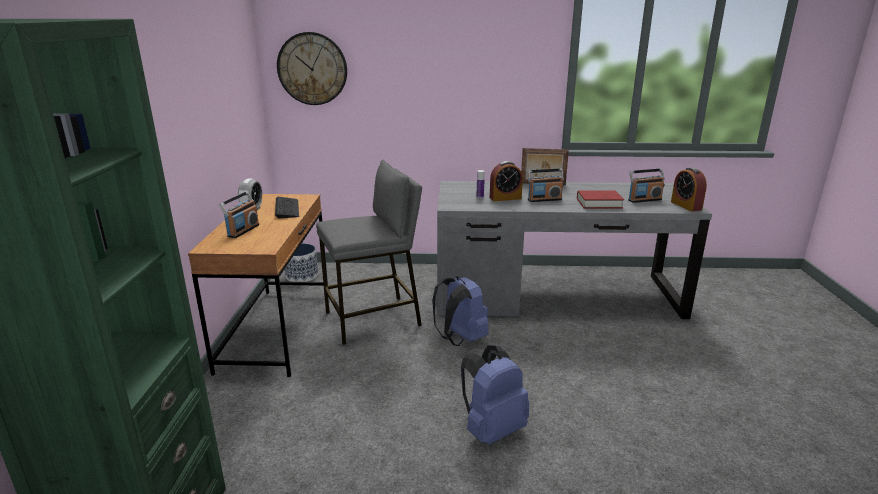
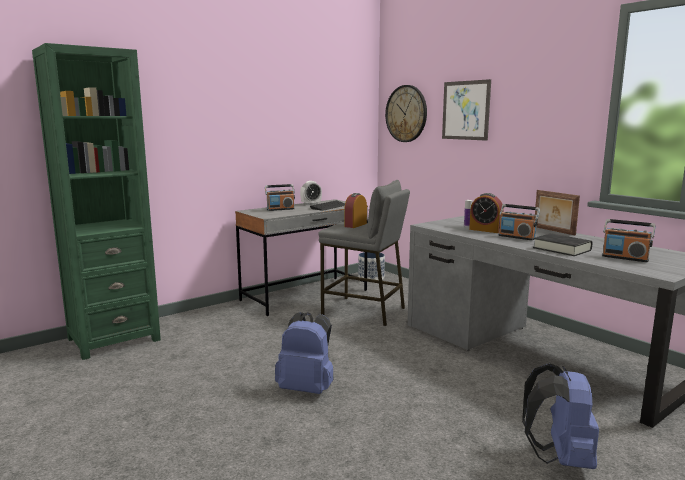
camera: 50 degrees right, 10 degrees down
(277, 329) = (305, 295): brown desk -> grey desk
(405, 65) = (465, 110): none -> picture
(460, 339) = (394, 342): blue backpack -> blue backpack (560, 458)
(599, 203) = (562, 249): red book -> black book
(686, 205) = (662, 271): alarm clock -> alarm clock (355, 225)

